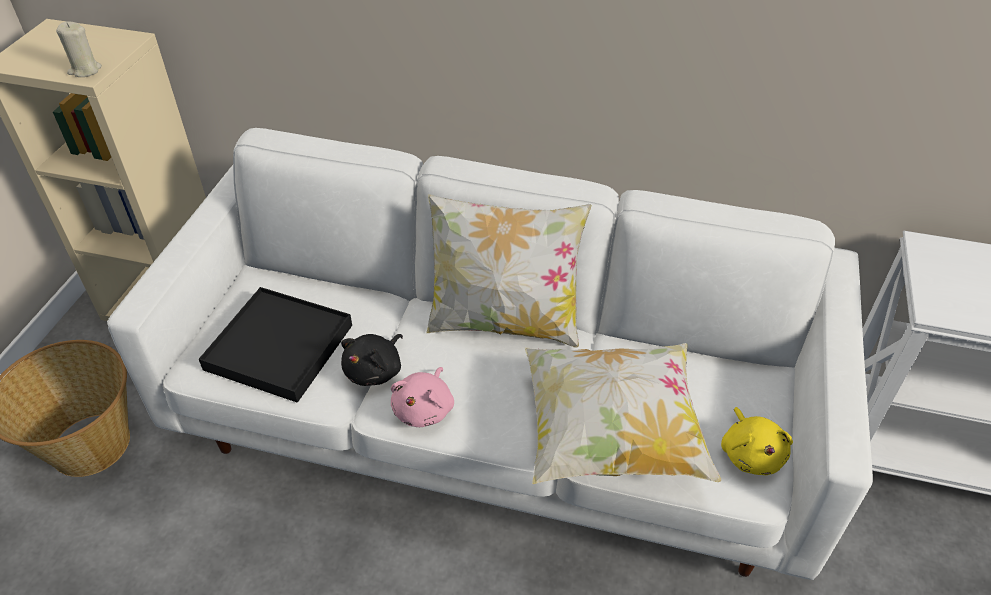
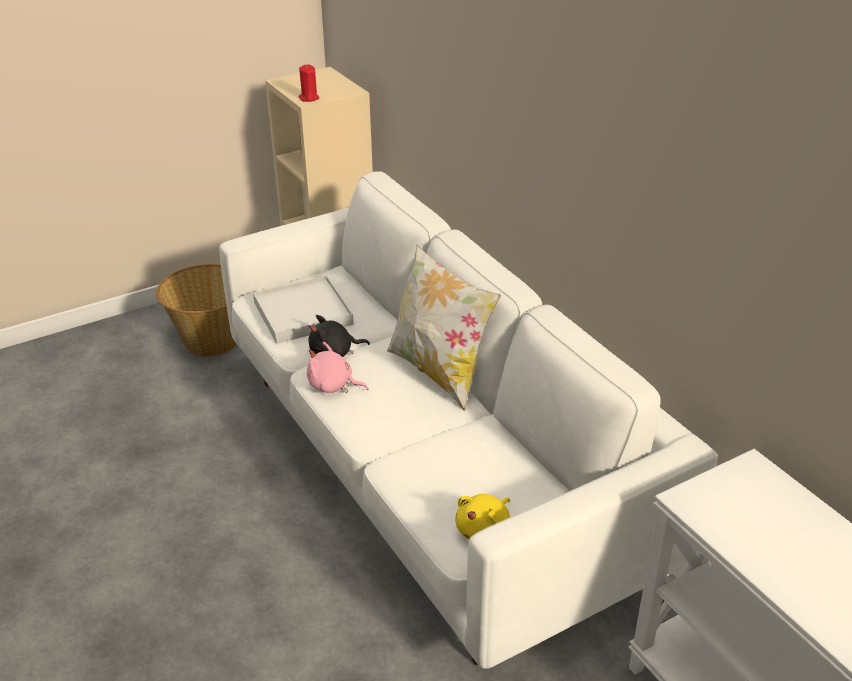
camera: 45 degrees right, 10 degrees down
(85, 70) = (309, 98): beige candle -> red candle
(279, 347) = (303, 313): black tray -> white tray
(425, 409) = (333, 386): pink plush toy -> pink plush toy turned 45 degrees clockwise
(611, 435) = (414, 464): pillow -> none

